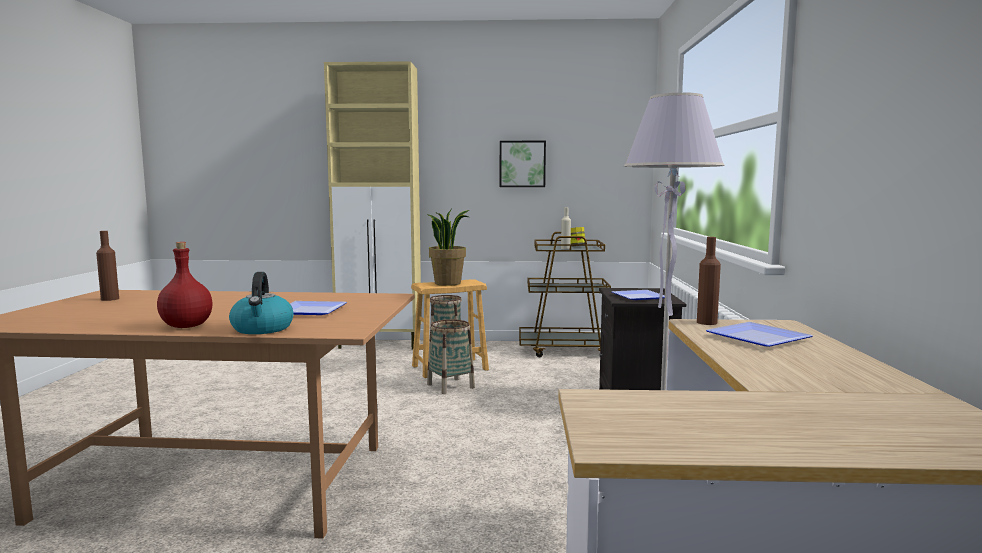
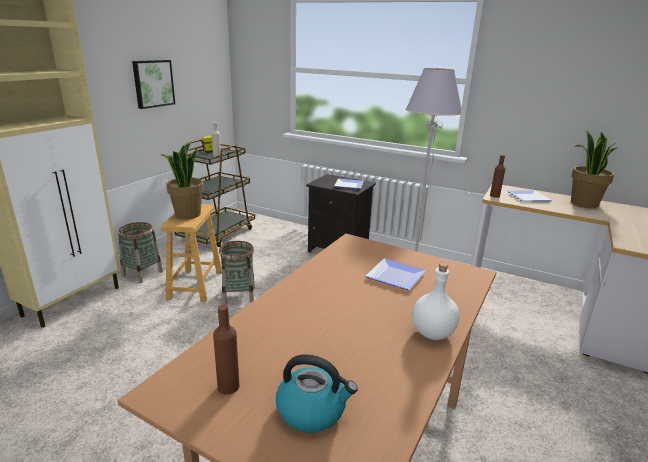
camera: 65 degrees left, 15 degrees up
(187, 326) = (433, 333): red bottle -> white bottle
(262, 329) = (456, 301): kettle -> kettle (312, 410)
(843, 373) = (583, 203): none -> potted plant

